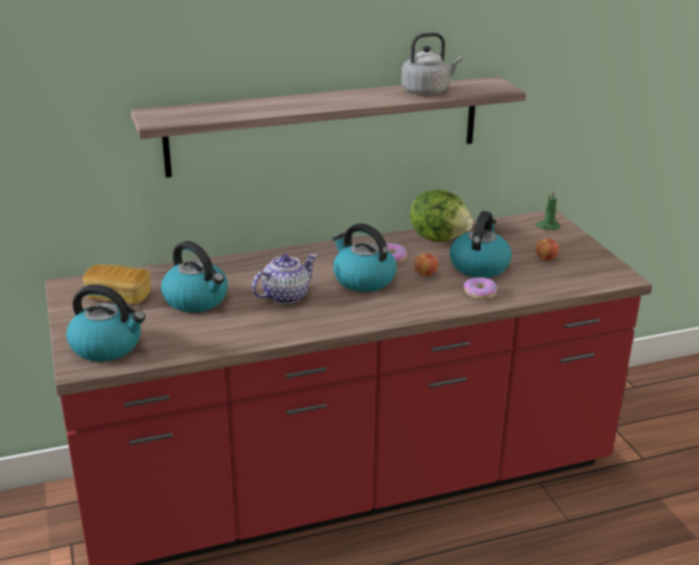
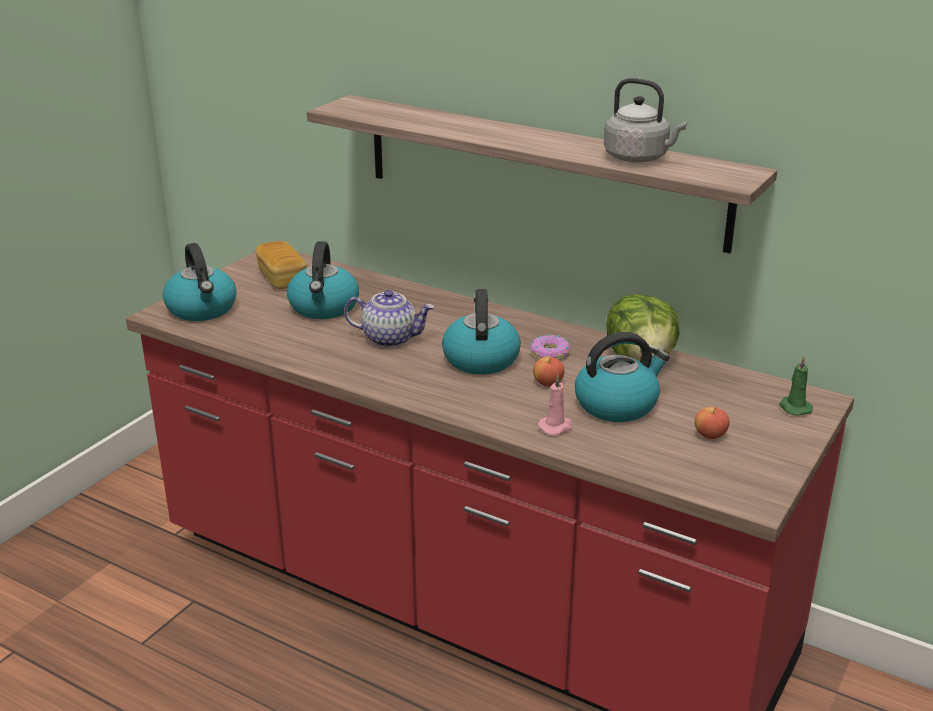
camera: 50 degrees right, 0 degrees up
(479, 293) = (556, 427): donut -> pink candle

